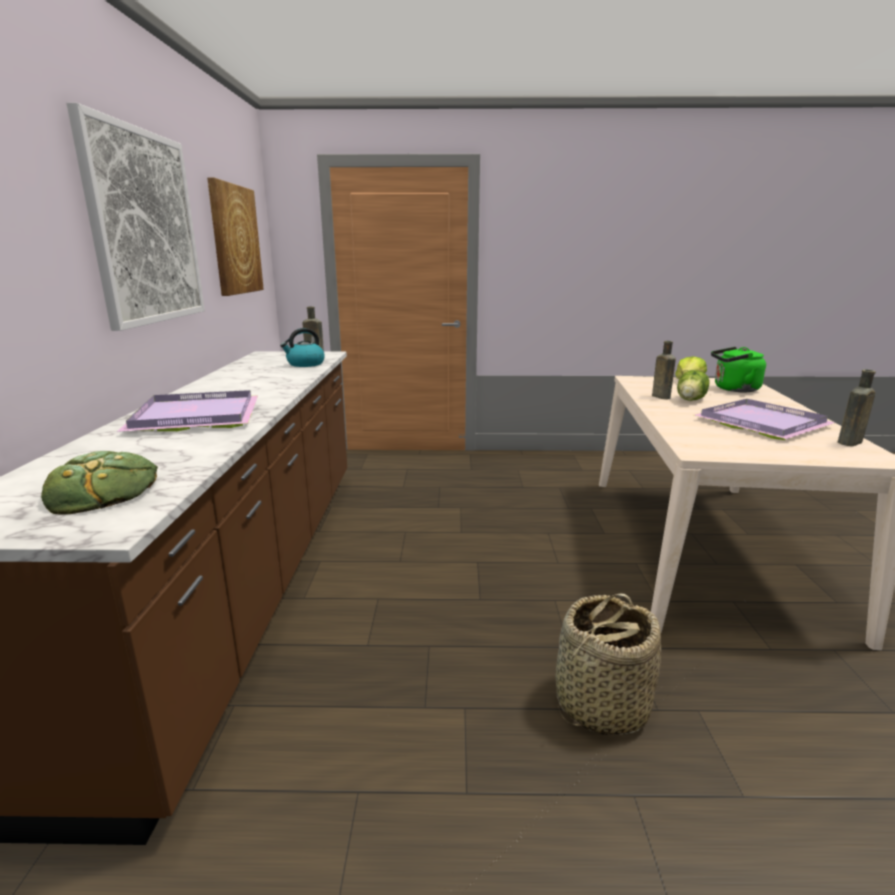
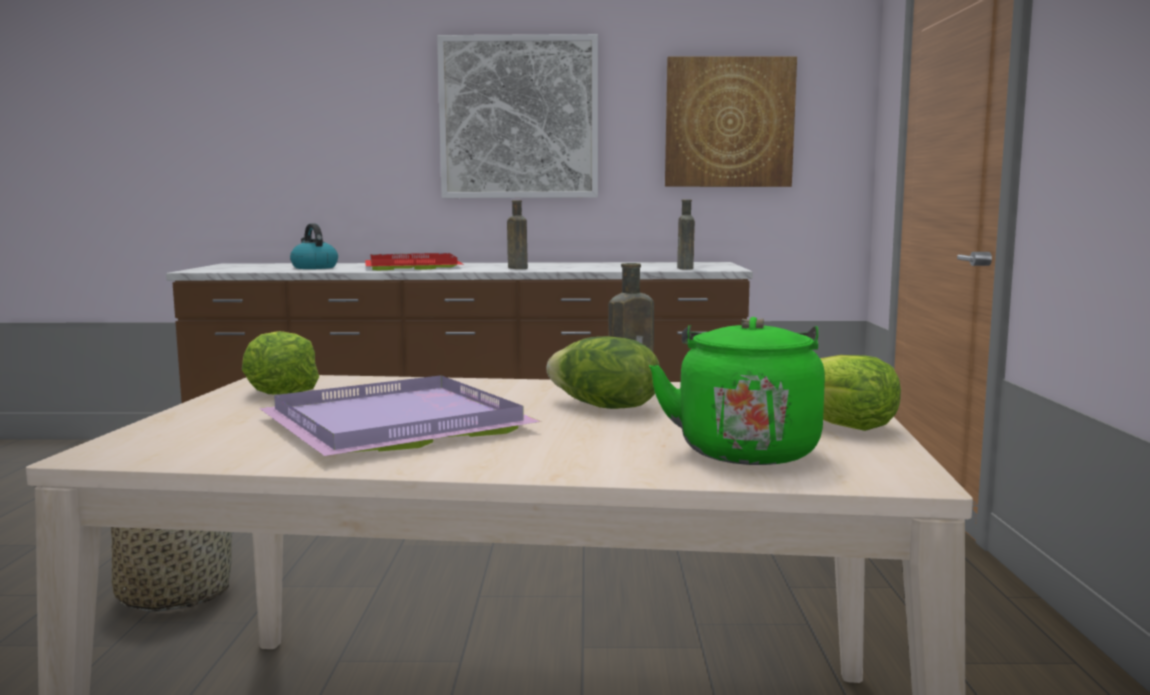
camera: 90 degrees right, 10 degrees down
(103, 491) = (253, 268): bread -> none
(198, 417) = (411, 266): purple tray -> red tray
(305, 364) = (645, 268): kettle -> kettle (314, 267)
(723, 447) = (280, 390): none -> lettuce
(849, 443) = (212, 454): brown bottle -> brown bottle (516, 268)

